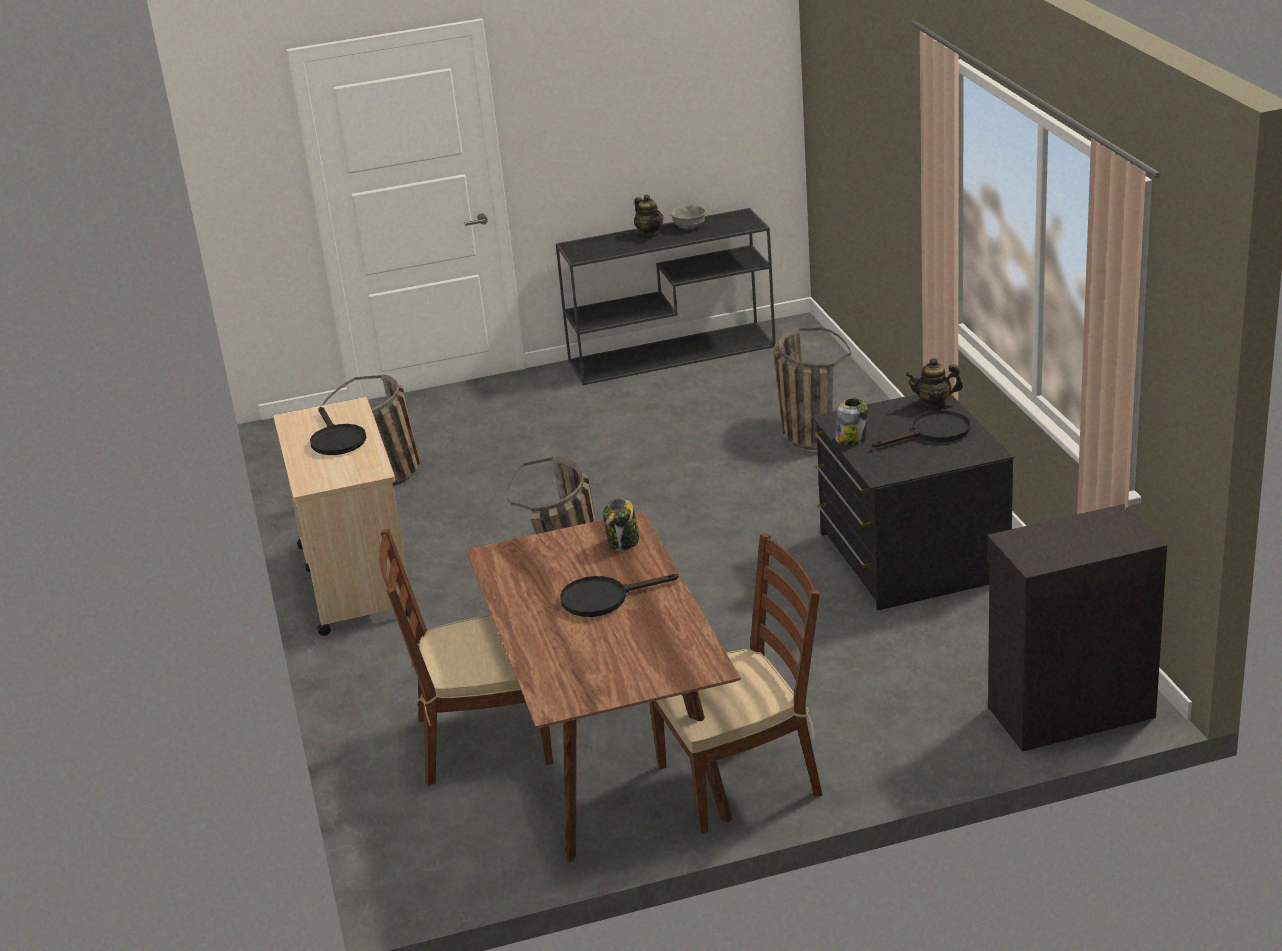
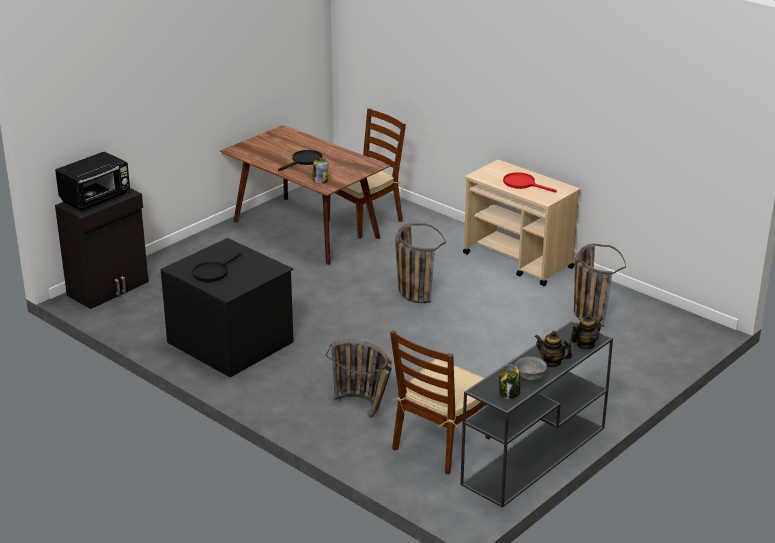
camera: 145 degrees right, 0 degrees up
(336, 440) = (523, 184): black frying pan -> red frying pan
(740, 779) = (241, 233): brown chair -> brown chair (441, 443)
(851, 439) = (258, 259): jar -> jar (509, 393)
(934, 404) = (225, 289): teapot -> teapot (585, 345)
(1080, 541) = (96, 198): none -> black microwave

